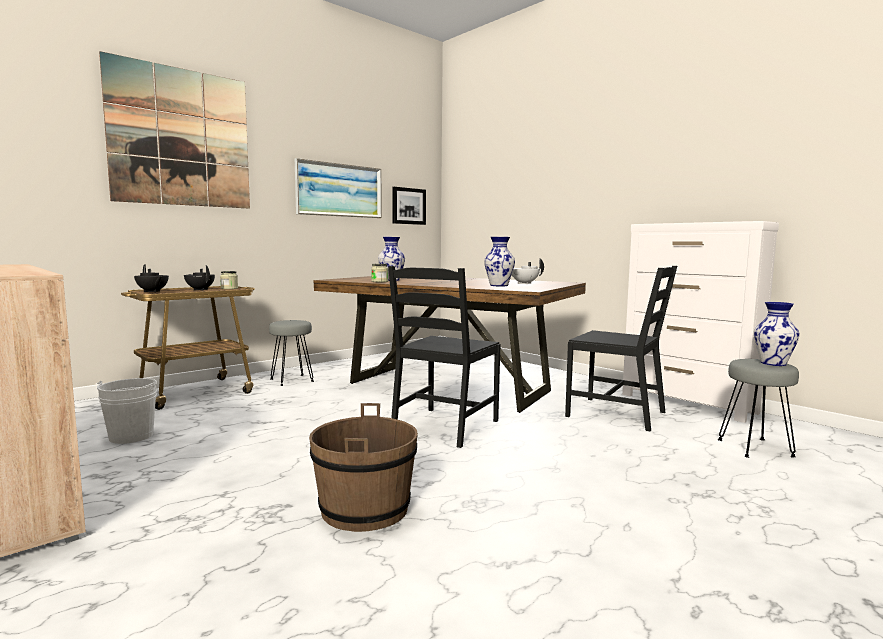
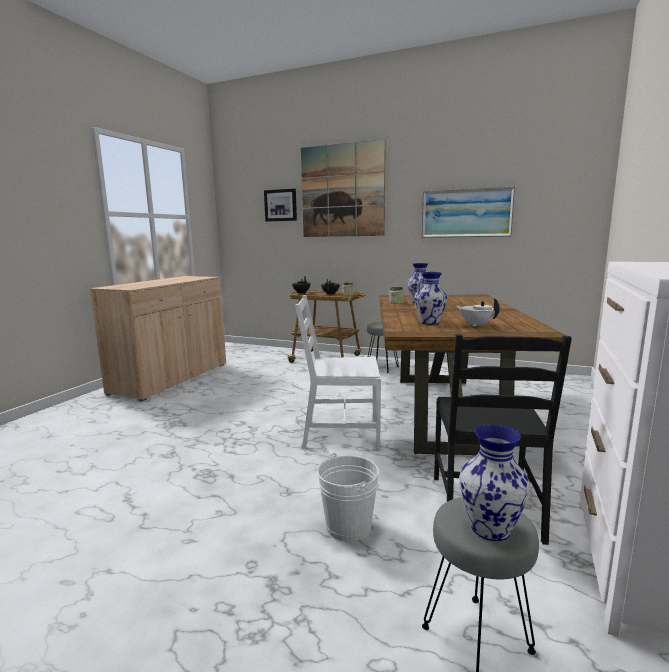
camera: 65 degrees right, 5 degrees up
(131, 436) = (249, 371): white bucket -> white bucket (348, 526)
(365, 509) = (186, 444): brown bucket -> none
(408, 206) = (554, 221): picture -> picture (280, 205)
(445, 427) = (340, 433): black chair -> white chair

